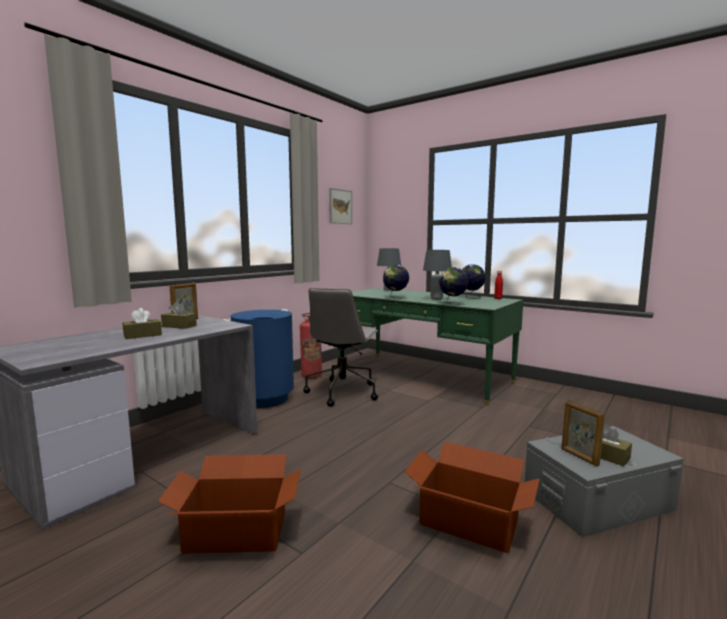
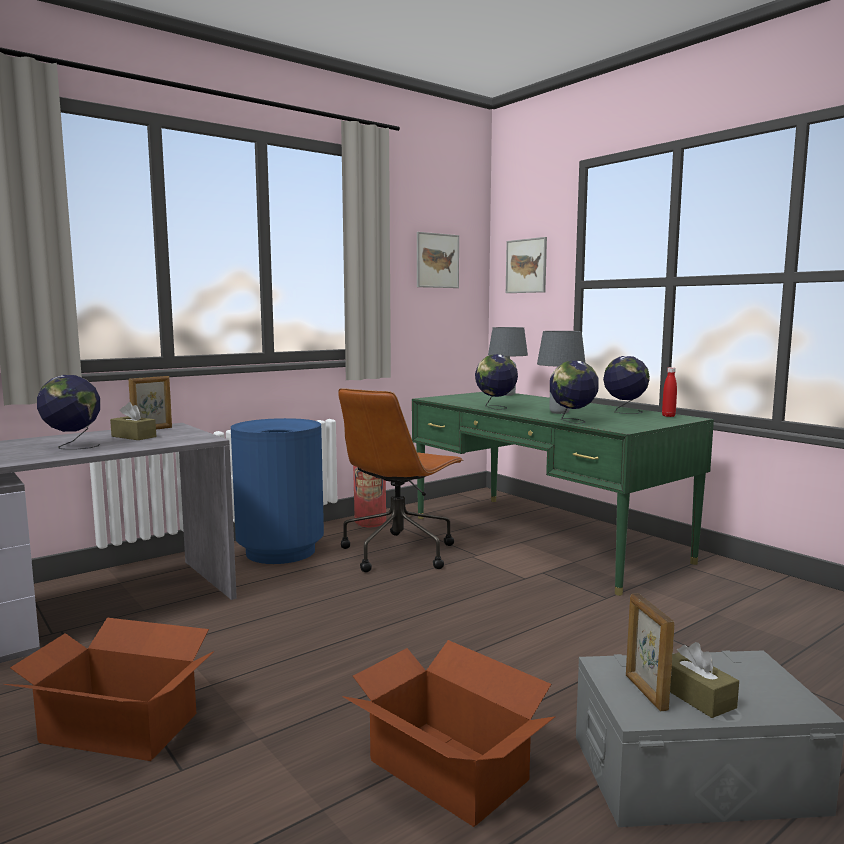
camera: 15 degrees right, 0 degrees up
(142, 335) = (72, 446): brown tissue box -> globe
(342, 392) = (399, 552): grey office chair -> brown office chair
(393, 211) = (526, 266): none -> picture

